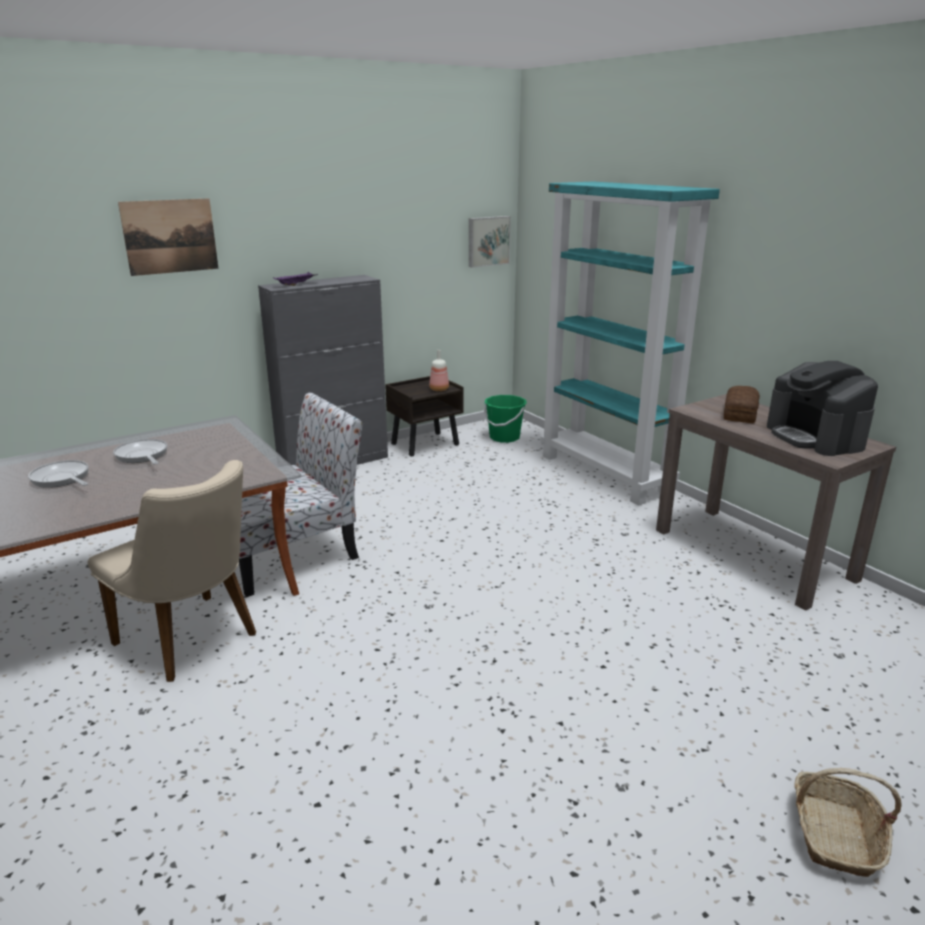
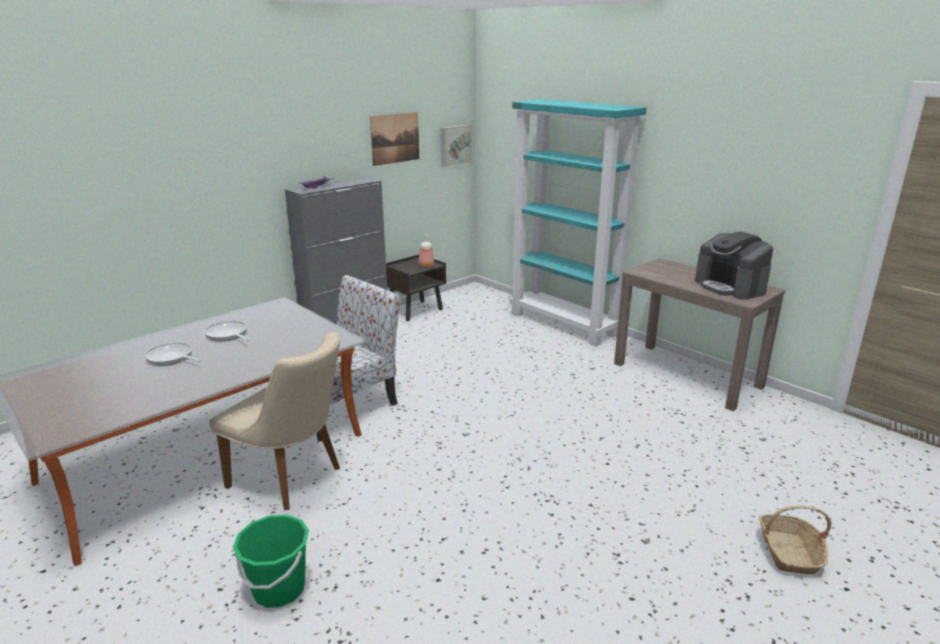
camera: 10 degrees left, 0 degrees up
(170, 236) = (215, 152): picture -> picture (395, 138)
(504, 437) = (476, 301): green bucket -> green bucket (279, 589)
(741, 413) = (674, 272): bread -> none

